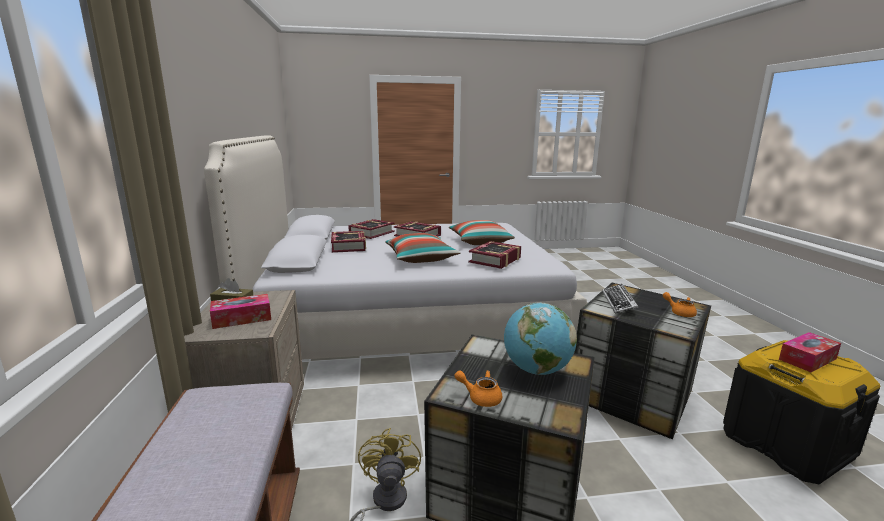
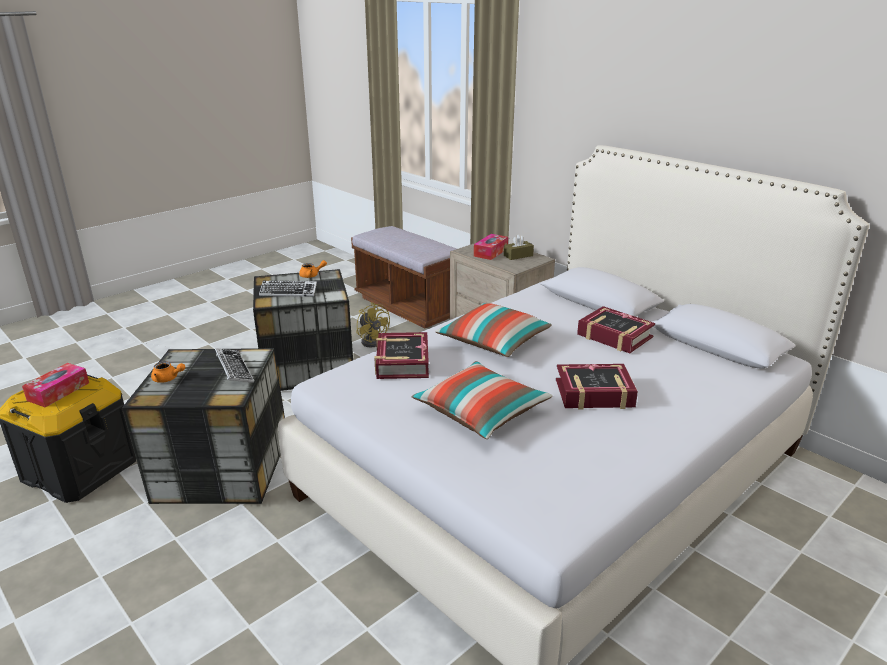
camera: 145 degrees right, 10 degrees up
(371, 233) = (667, 377): book -> none
(536, 370) = (288, 292): globe -> keyboard

